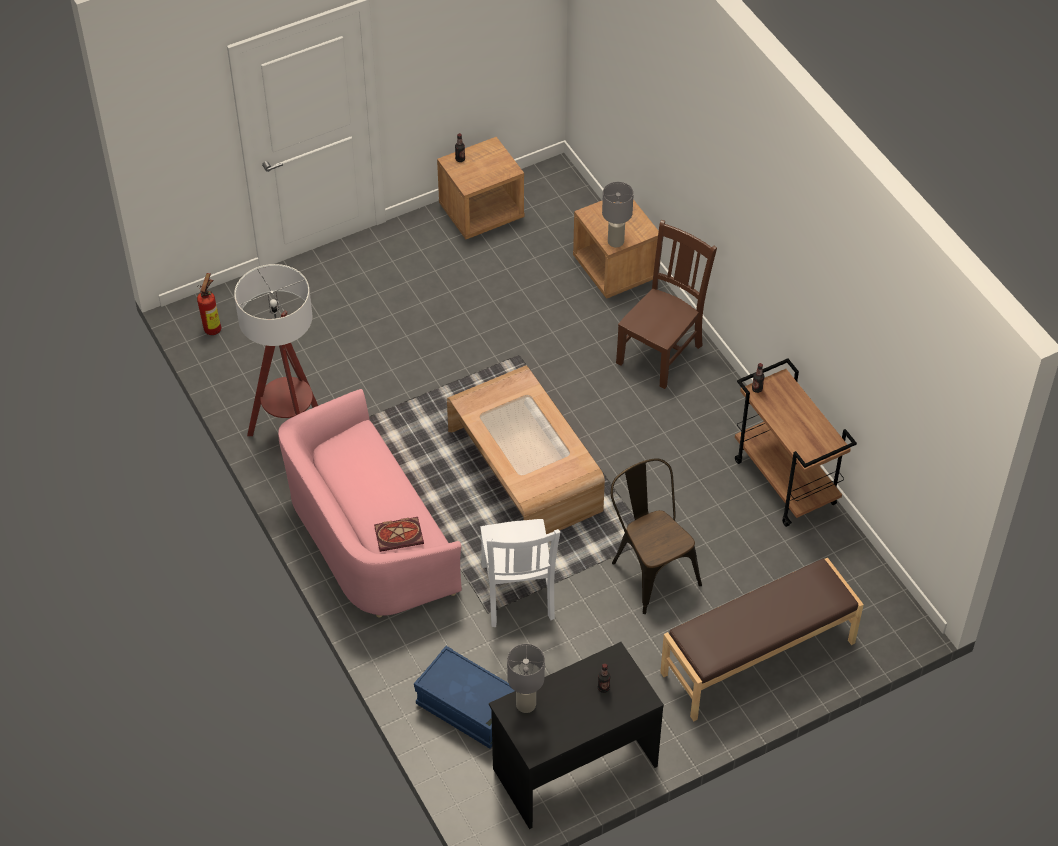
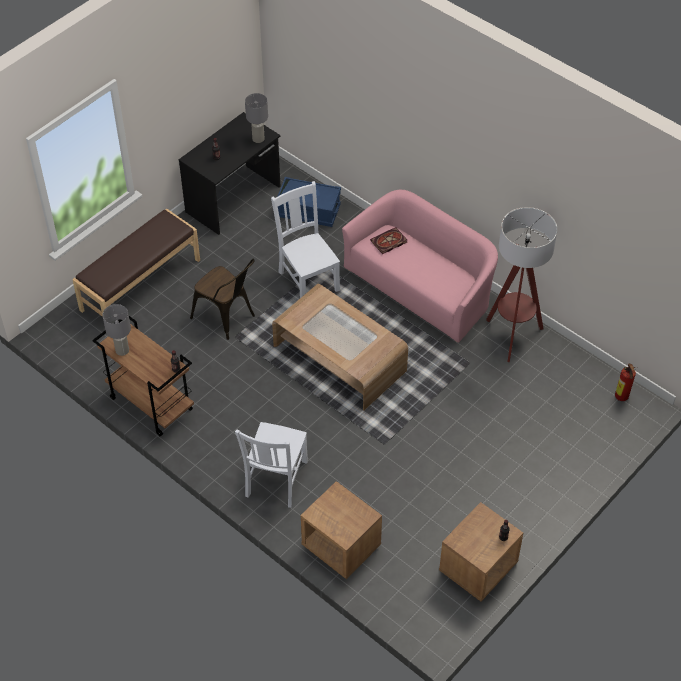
camera: 160 degrees right, 0 degrees up
(615, 241) = (335, 495): grey table lamp -> grey table lamp (122, 350)
(661, 352) = (275, 480): brown chair -> white chair

